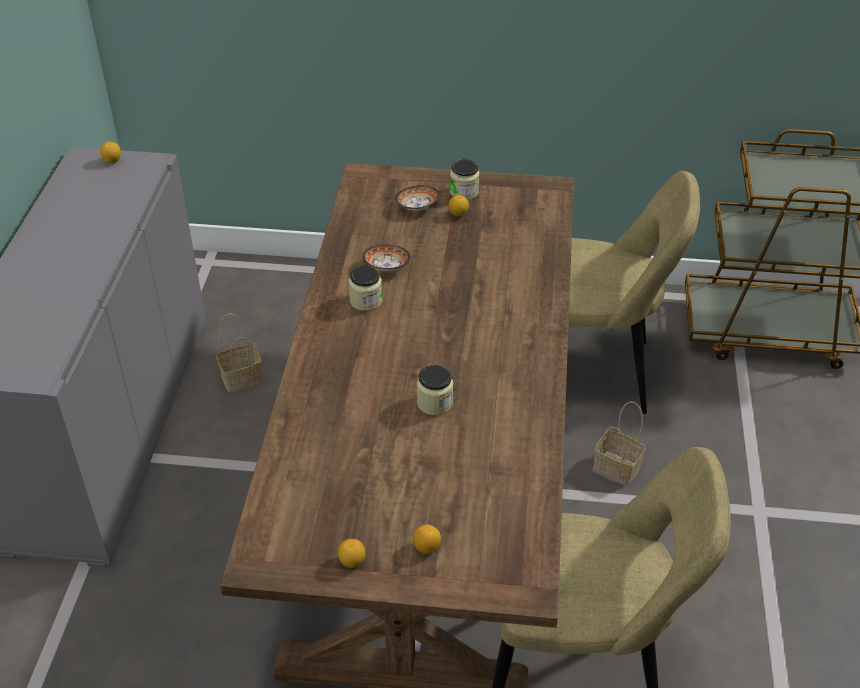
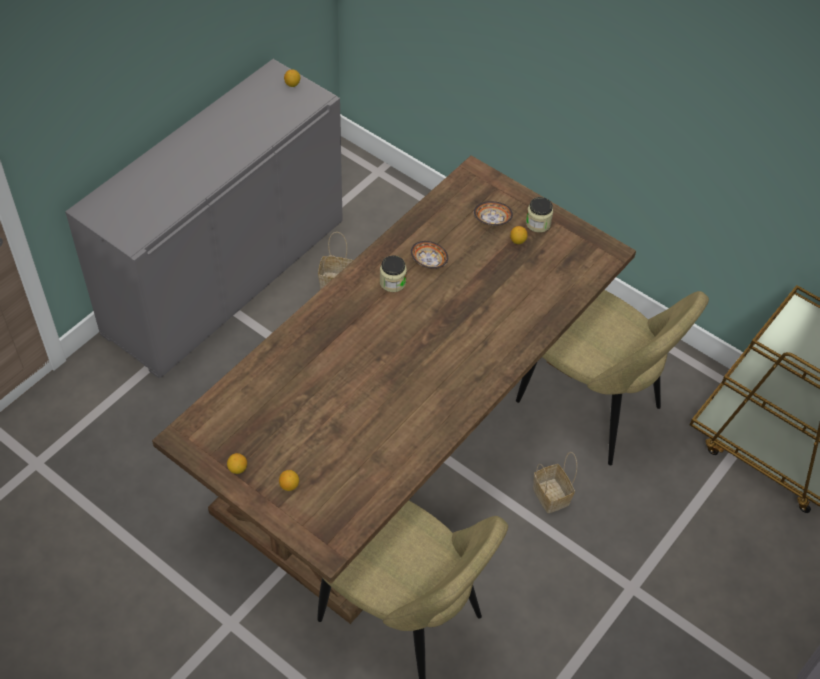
camera: 30 degrees right, 10 degrees up
(434, 403) = (376, 386): jar -> none

